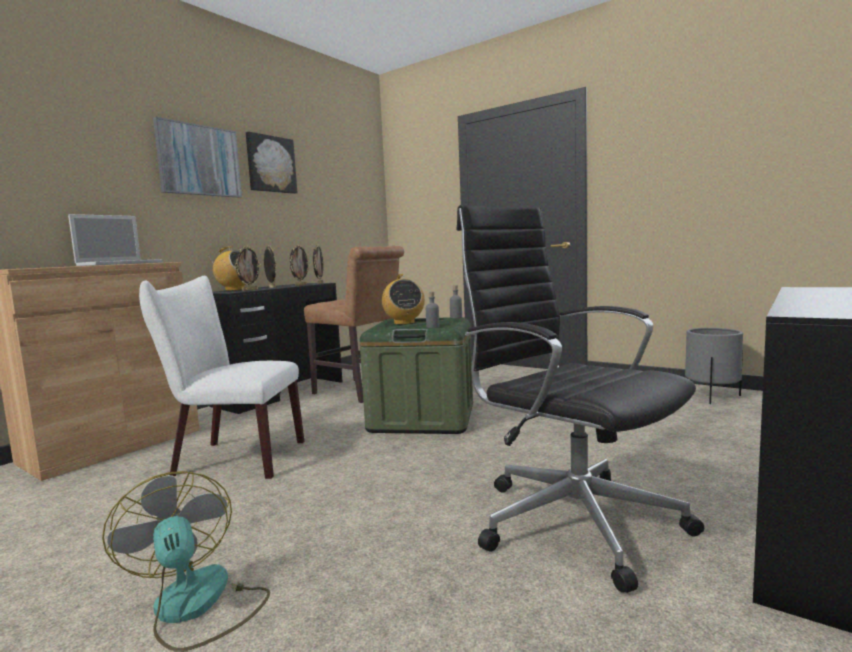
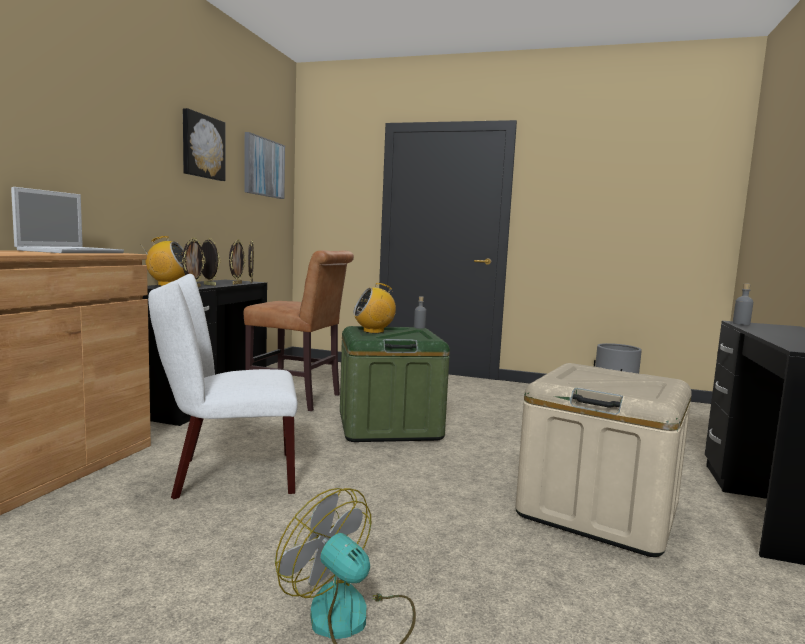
camera: 20 degrees left, 0 degrees up
(199, 160) = (138, 135): picture -> picture (263, 167)
(404, 323) = (374, 331): radio -> radio turned 105 degrees clockwise
(432, 327) = (412, 337): grey bottle -> grey bottle (741, 324)
(572, 519) = (598, 510): black office chair -> beige storage box

